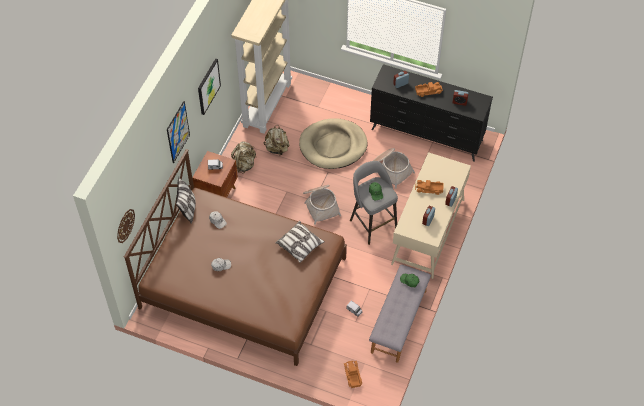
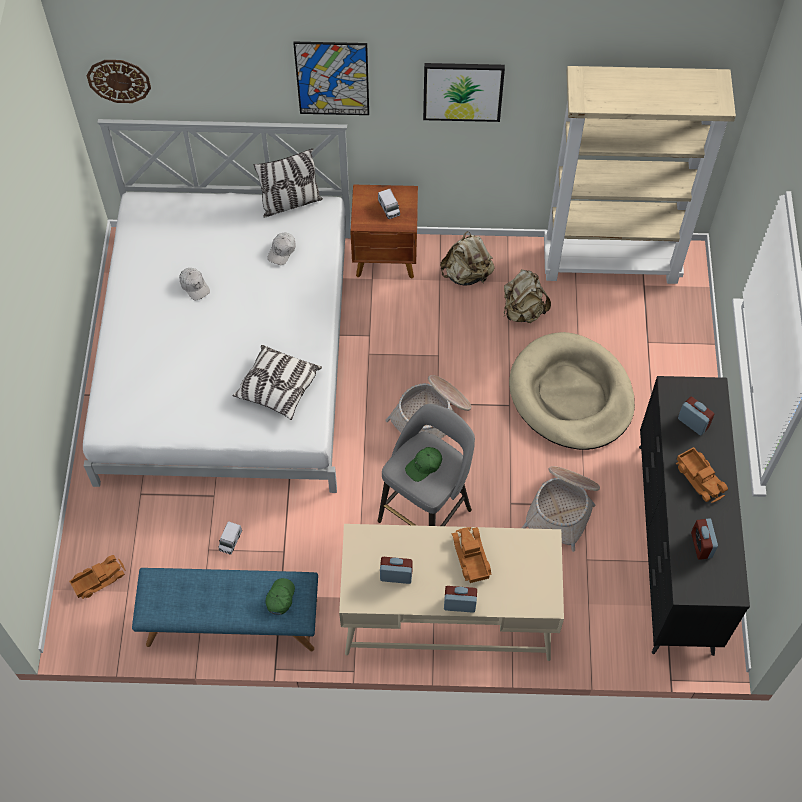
camera: 70 degrees right, 5 degrees up
(243, 283) = (227, 354): brown bed -> white bed
(399, 321) = (232, 623): grey bench -> blue bench

